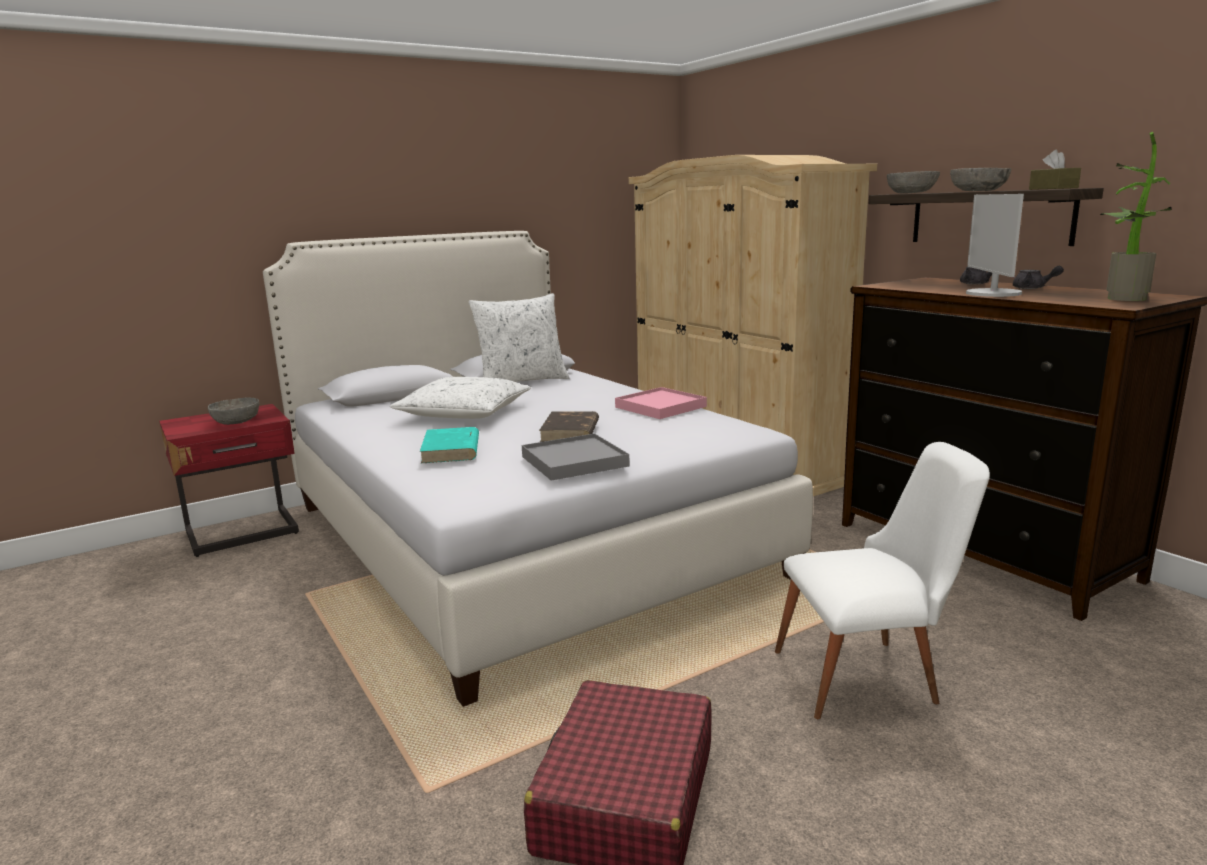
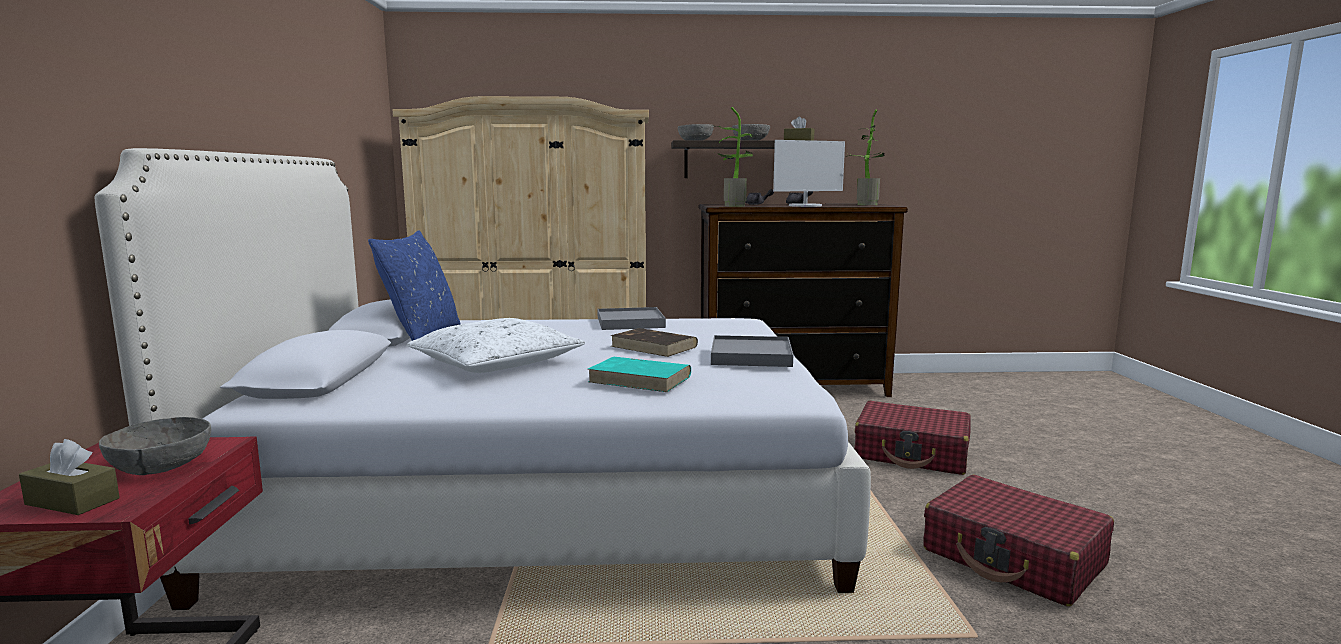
camera: 60 degrees left, 5 degrees down
(187, 426) = (72, 501): none -> brown tissue box
(522, 381) = (421, 335): white pillow -> blue pillow
(660, 407) = (630, 322): pink tray -> grey tray
(870, 677) = (912, 453): white chair -> red suitcase
(905, 285) = (734, 205): none -> potted plant
(992, 293) = (805, 206): monitor -> monitor turned 60 degrees counterclockwise

